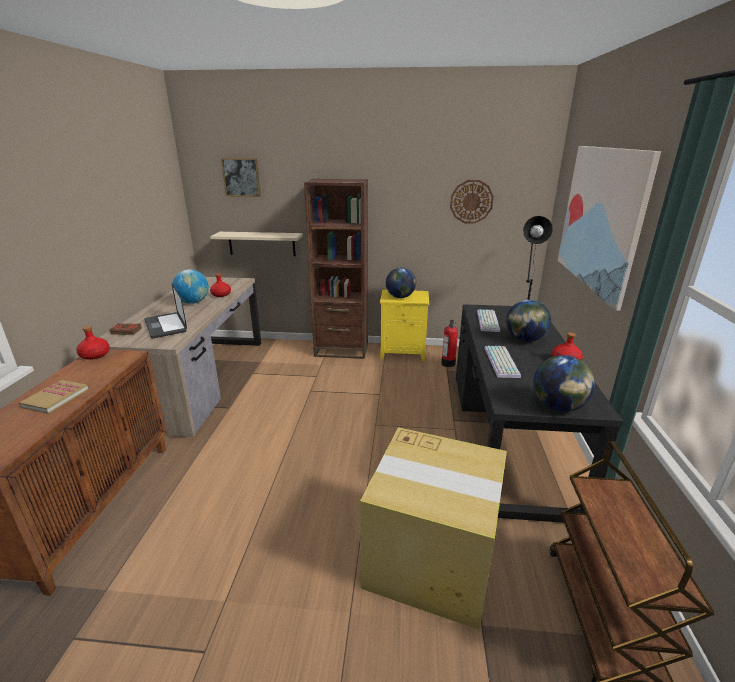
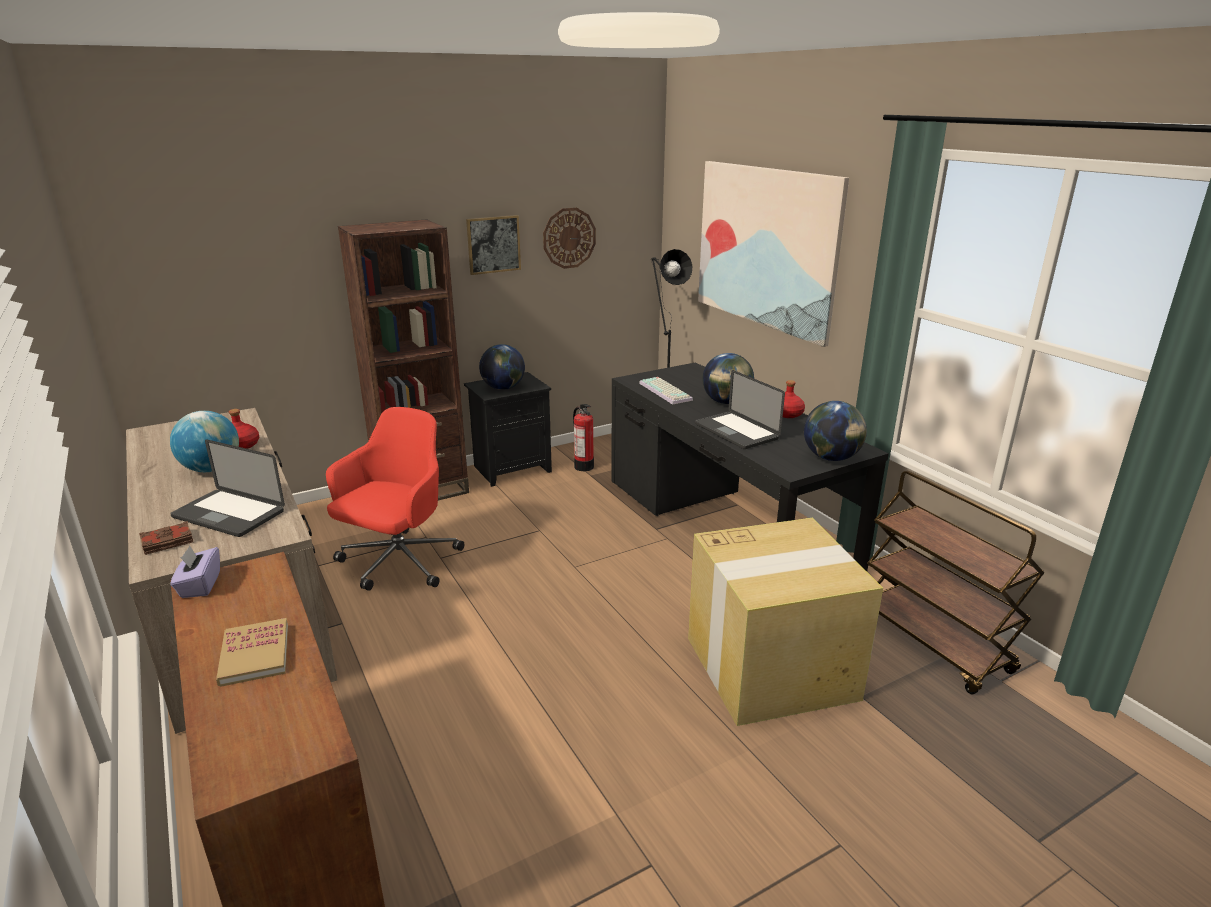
camera: 35 degrees left, 0 degrees up
(95, 355) = (200, 585): red bottle -> purple tissue box
(241, 177) = (203, 235): picture -> picture (493, 244)
(262, 243) = (253, 346): beige shelf -> none
(287, 386) = (398, 563): none -> red office chair
(403, 352) = (512, 468): yellow nightstand -> black nightstand
(503, 362) = (736, 431): keyboard -> laptop

